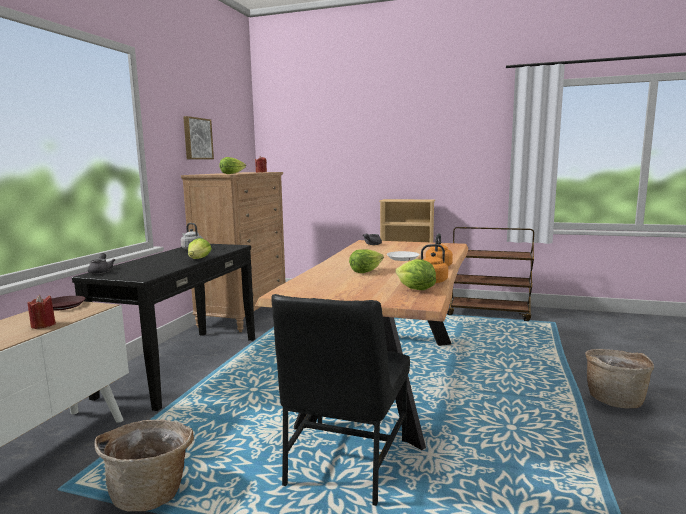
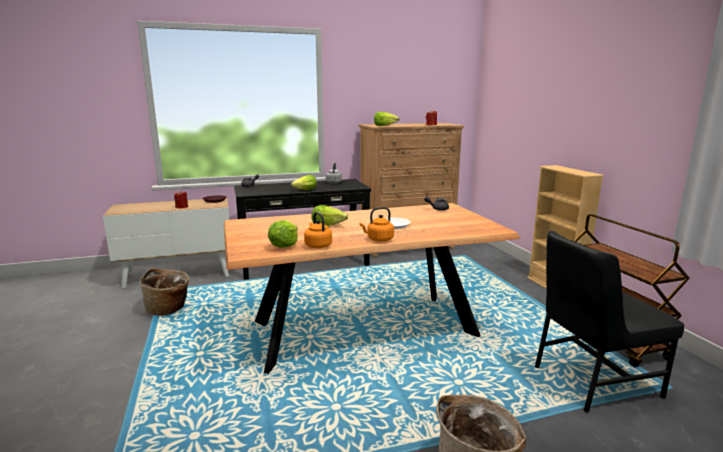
camera: 55 degrees right, 5 degrees up
(197, 138) = (387, 94): picture -> none
(345, 463) = (228, 350): black chair -> black chair (592, 381)

